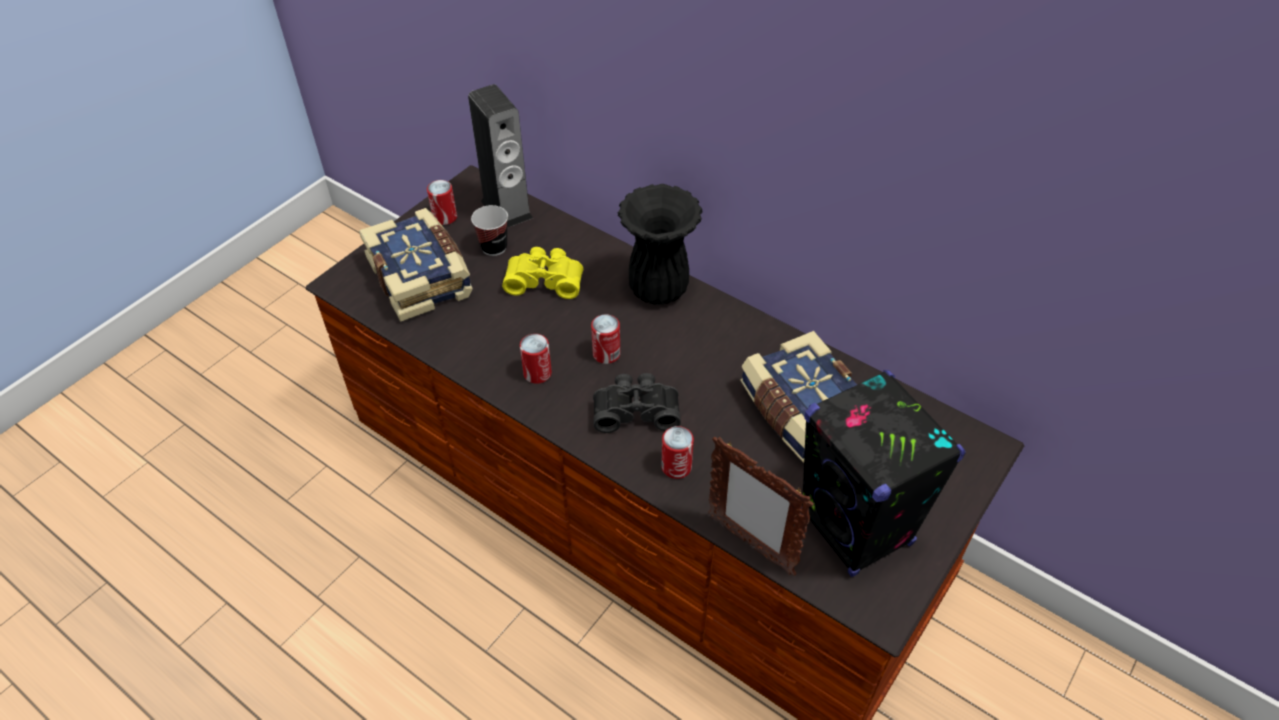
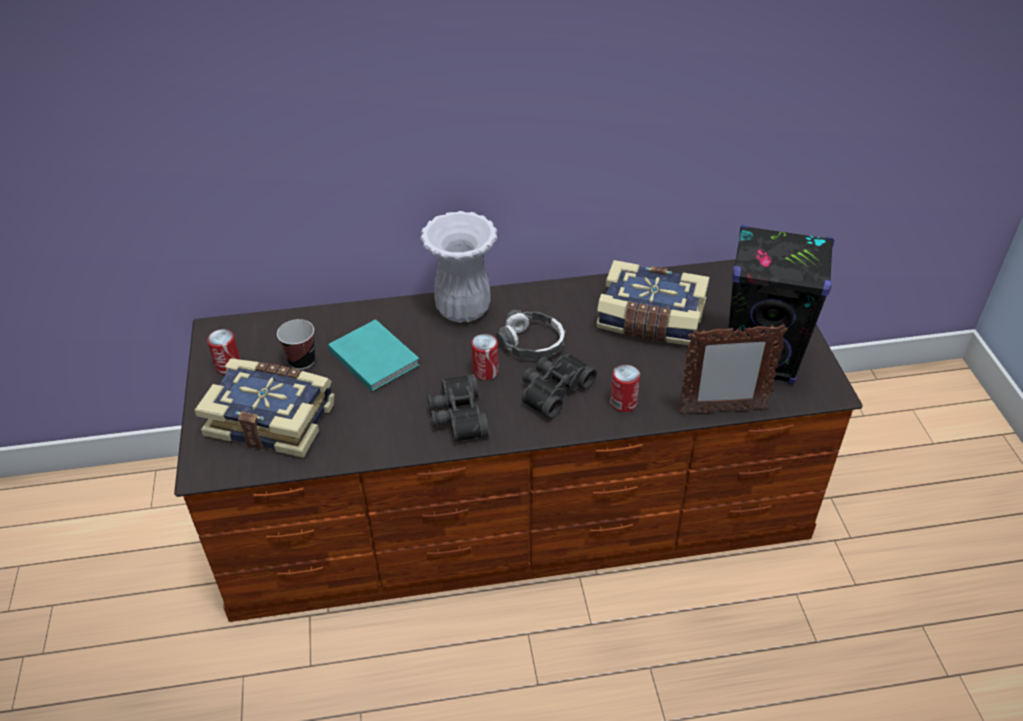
camera: 45 degrees left, 5 degrees down
(506, 209) = (273, 330): speaker -> none
(537, 373) = (456, 417): can -> black binoculars
(545, 280) = (374, 356): yellow binoculars -> turquoise book
(659, 290) = (464, 309): black vase -> white vase
(673, 357) = (531, 343): none -> headphones

